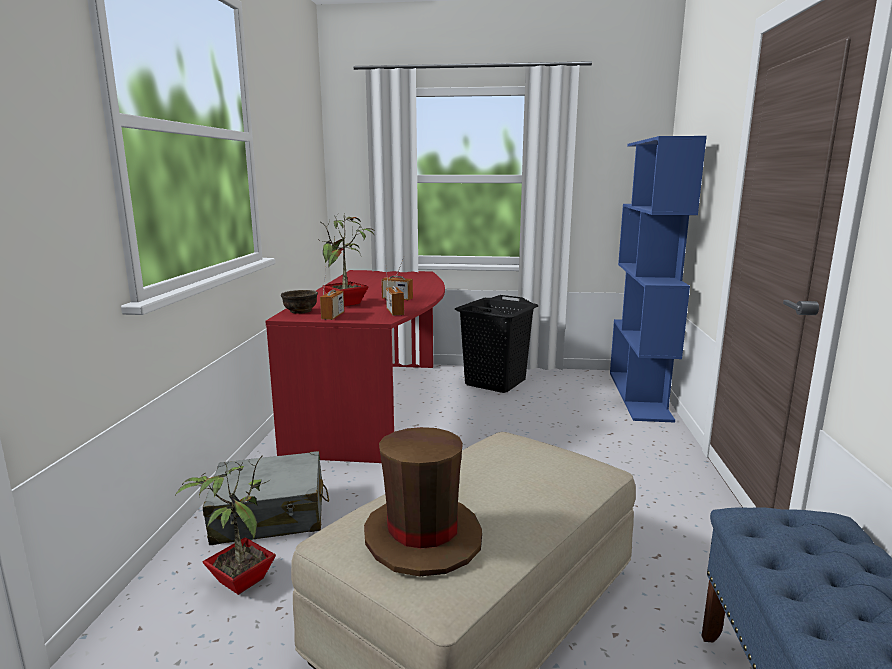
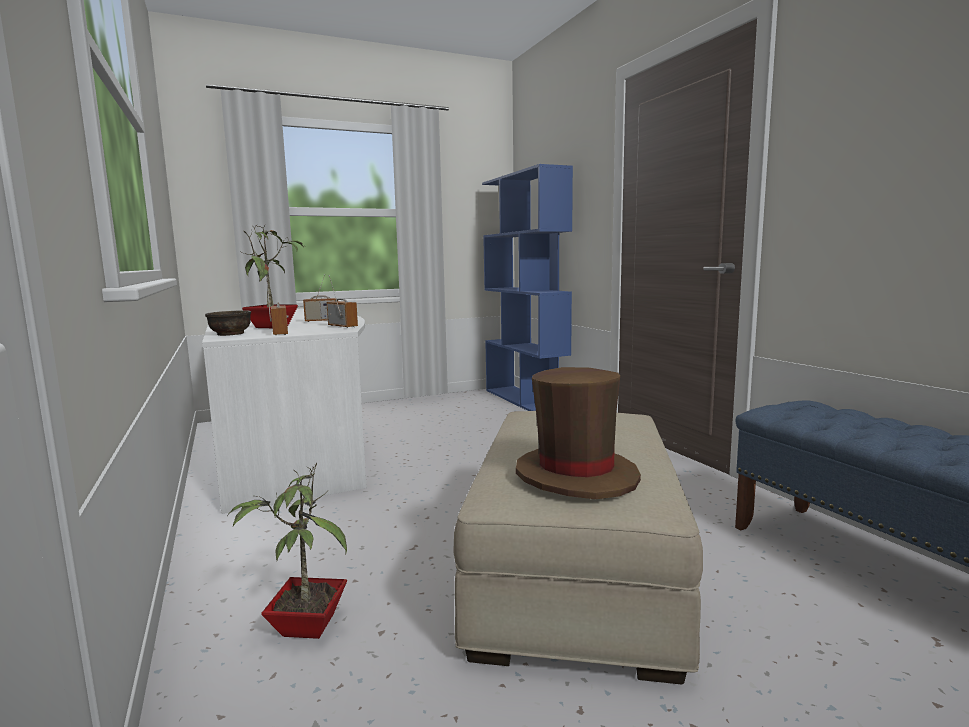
camera: 30 degrees left, 5 degrees down
(270, 515) = (273, 562): grey suitcase -> none
(377, 404) = (291, 447): red desk -> white desk
(495, 382) = (395, 412): black laundry basket -> none

